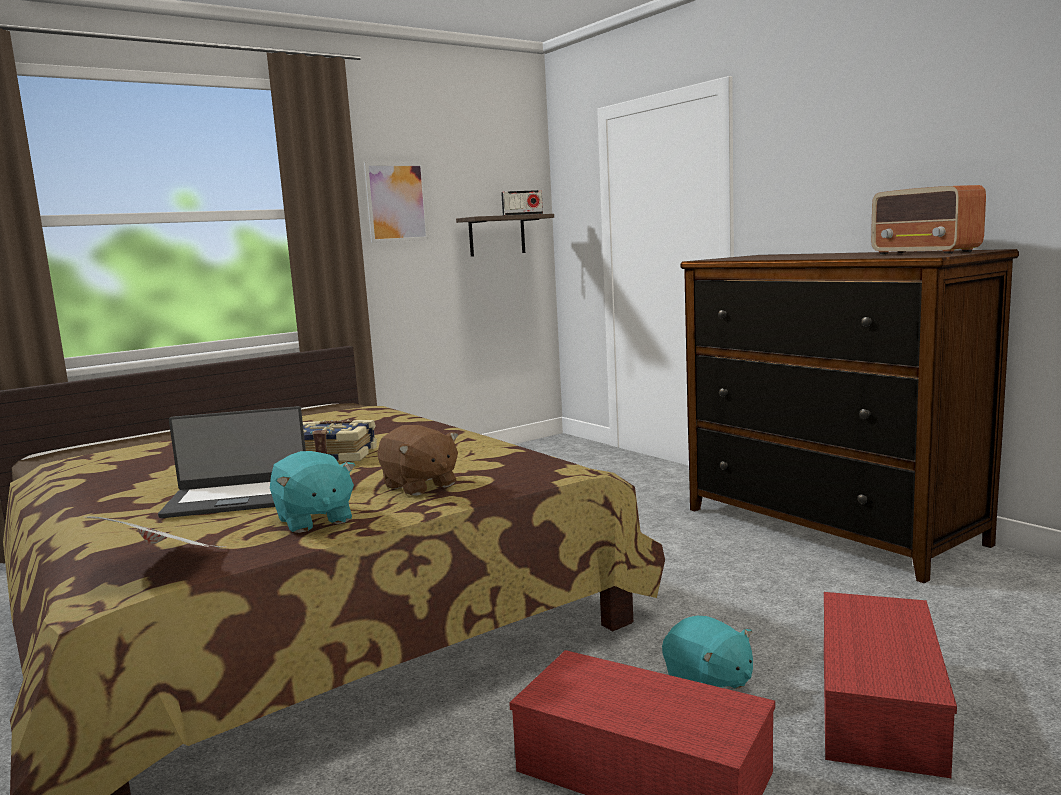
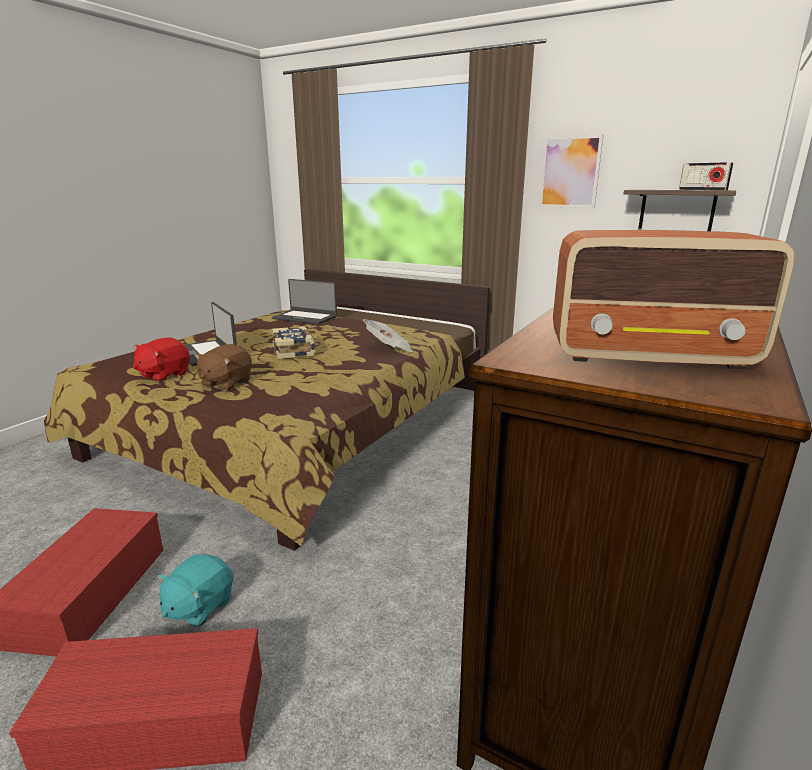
camera: 65 degrees right, 10 degrees up
(148, 449) = (305, 317): none -> laptop
(162, 564) = (108, 365): newspaper -> newspaper (389, 349)
(313, 520) = (163, 375): turquoise plush toy -> red plush toy
(925, 253) = (651, 356): radio -> radio turned 120 degrees counterclockwise

